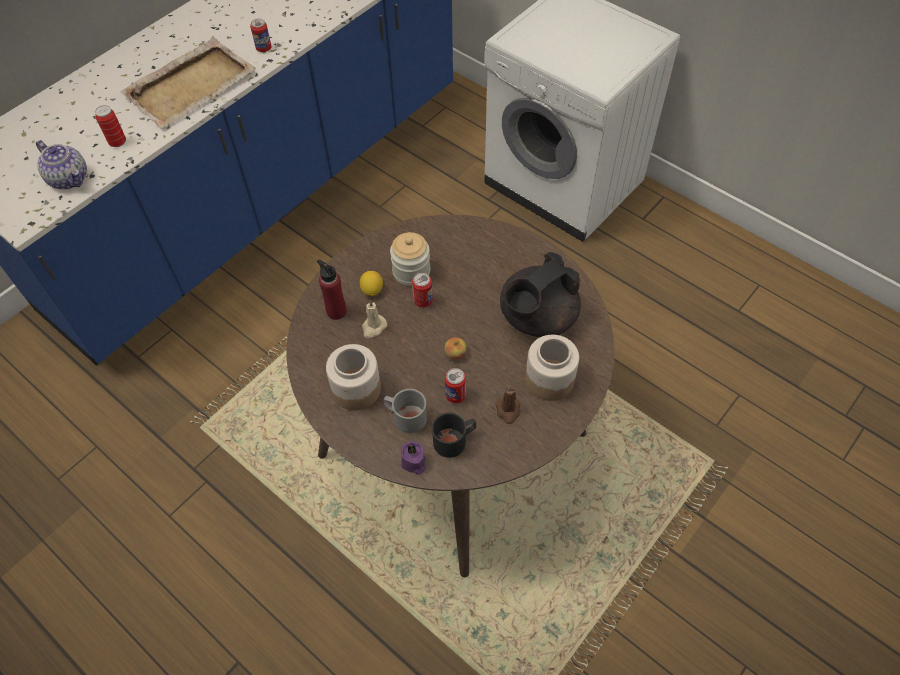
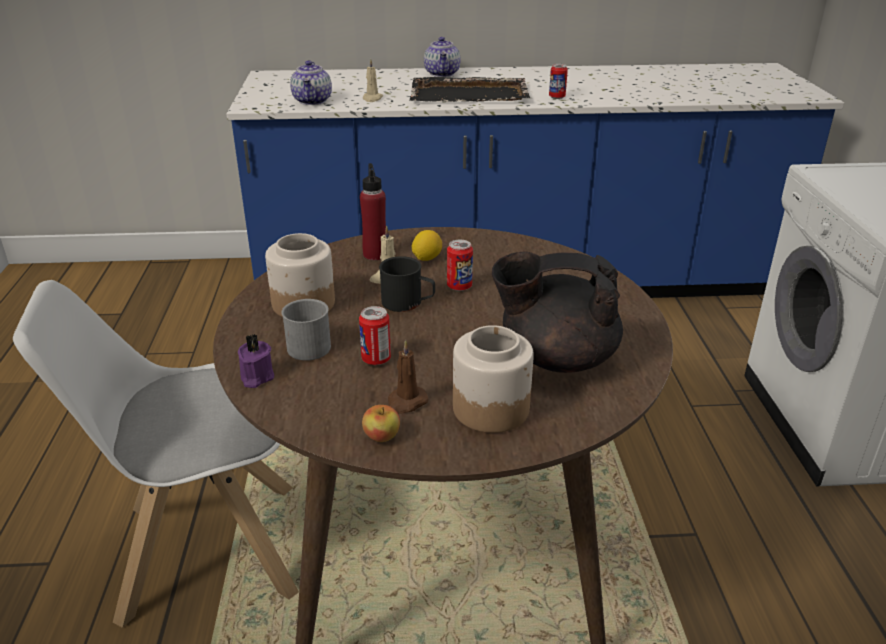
camera: 45 degrees right, 25 degrees down
(117, 142) = (372, 99): can -> beige candle
(122, 63) = (442, 74): none -> teapot
(191, 85) = (470, 95): beige tray -> black tray
(322, 565) = (204, 550): none -> chair
(411, 272) = (481, 265): jar -> none
(454, 440) = (318, 387): black mug -> black mug (408, 303)
(455, 354) = (427, 334): apple -> apple (382, 437)

